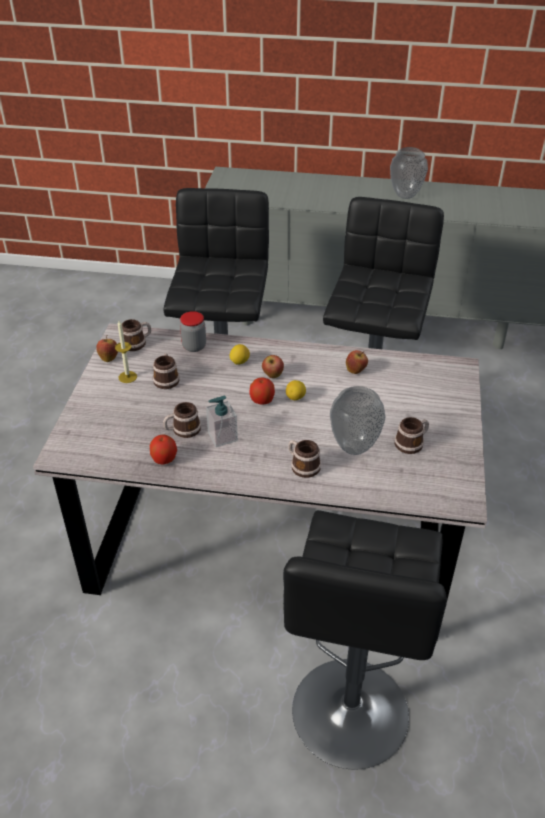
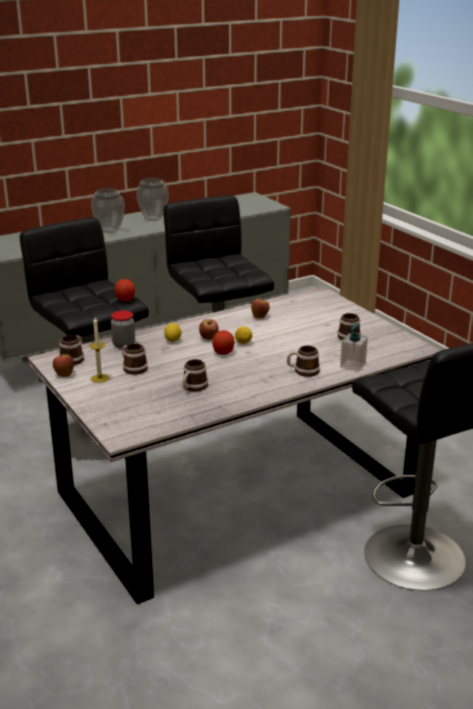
camera: 40 degrees left, 15 degrees down
(164, 459) = (206, 406): apple -> apple (125, 300)
(222, 437) = (227, 379): soap dispenser -> soap dispenser (352, 365)
(354, 446) = (319, 350): vase -> vase (109, 231)

